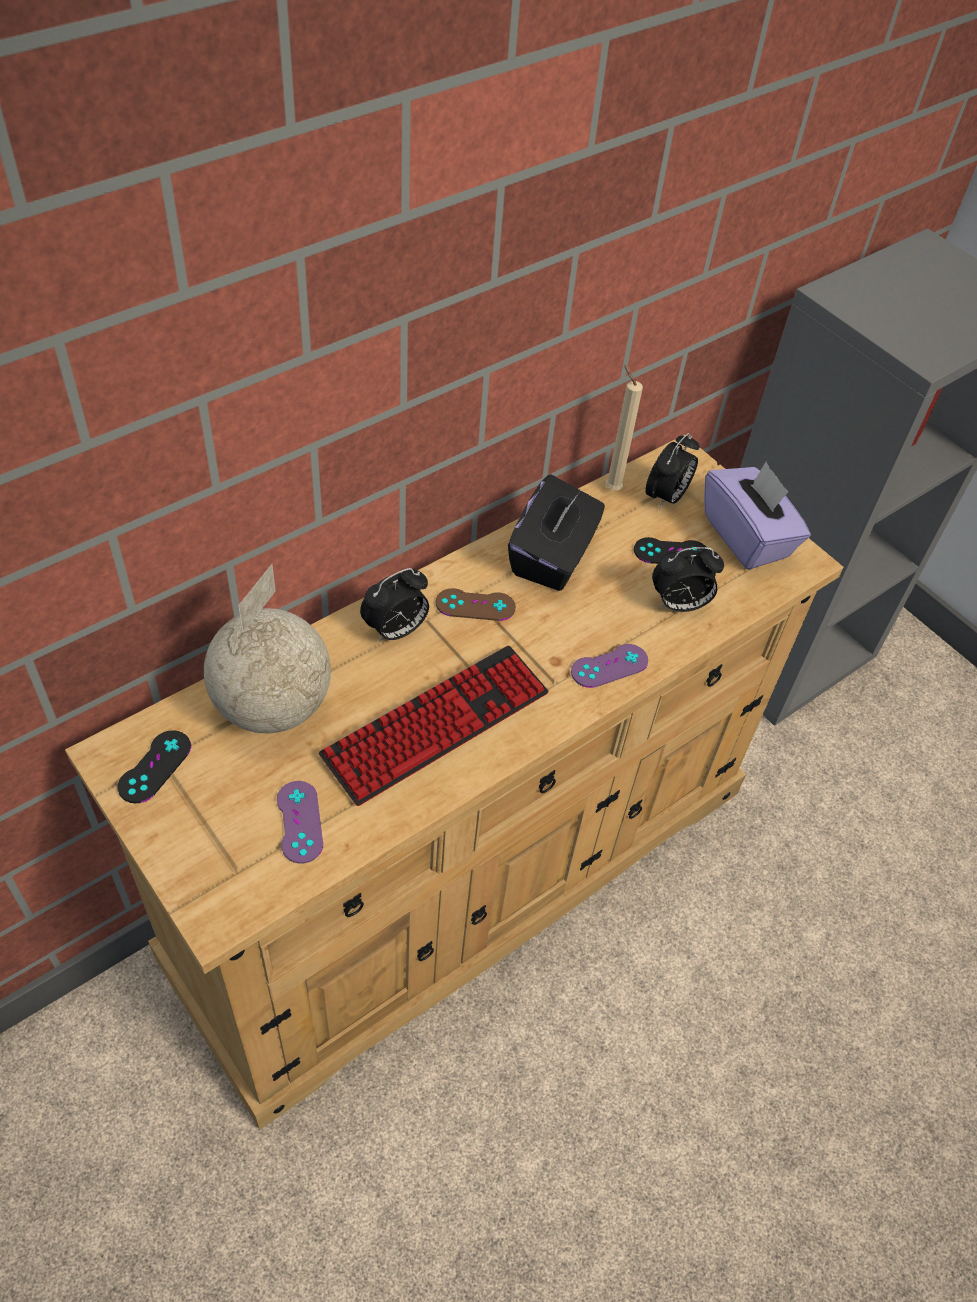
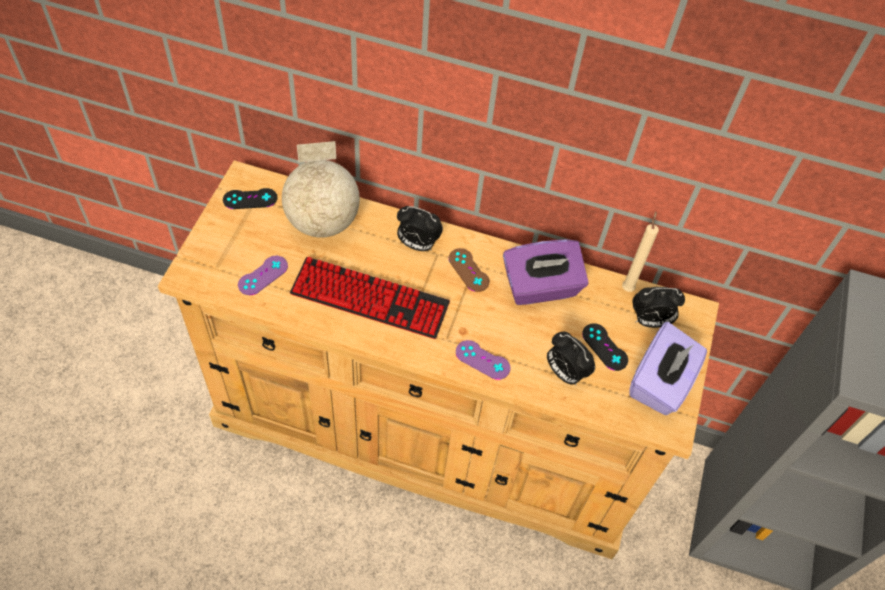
camera: 55 degrees right, 5 degrees up
(553, 557) = (541, 287): black tissue box -> purple tissue box

